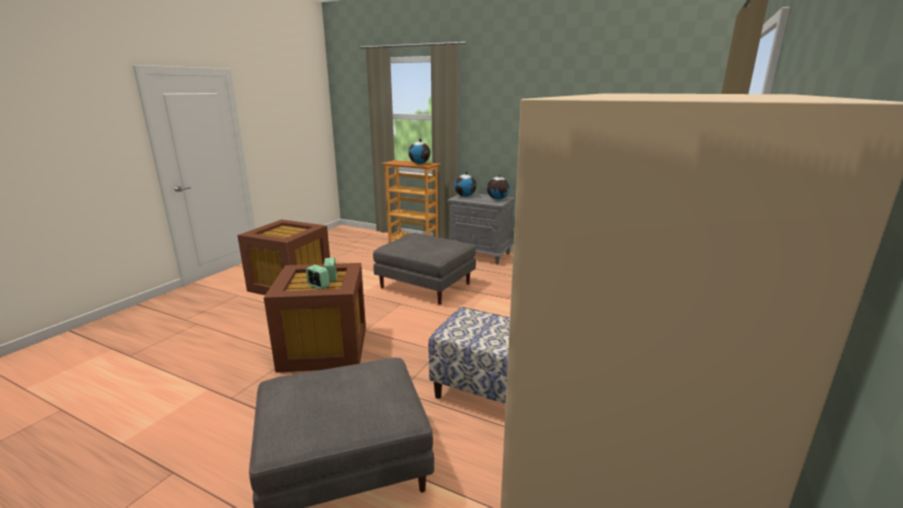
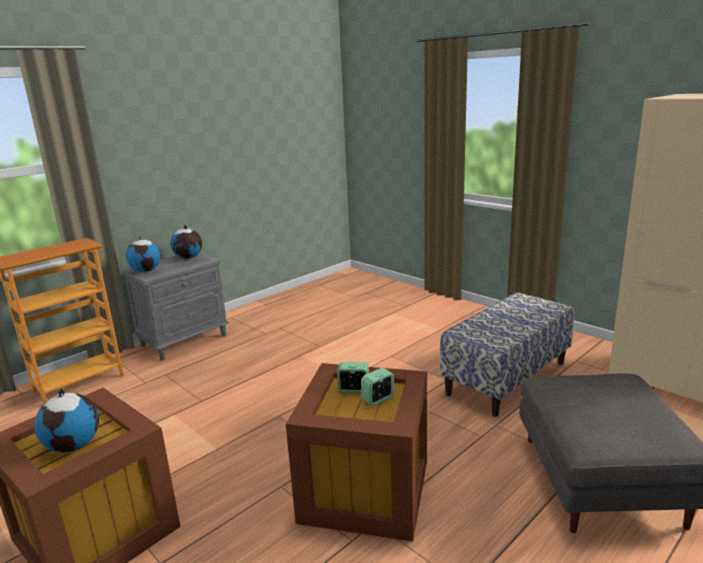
camera: 70 degrees left, 0 degrees up
(419, 163) = (63, 247): globe -> globe (74, 445)
(426, 286) = (241, 390): grey ottoman -> none

